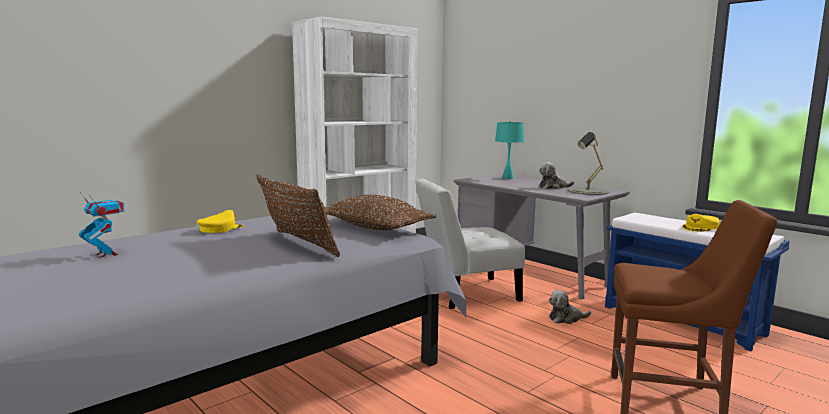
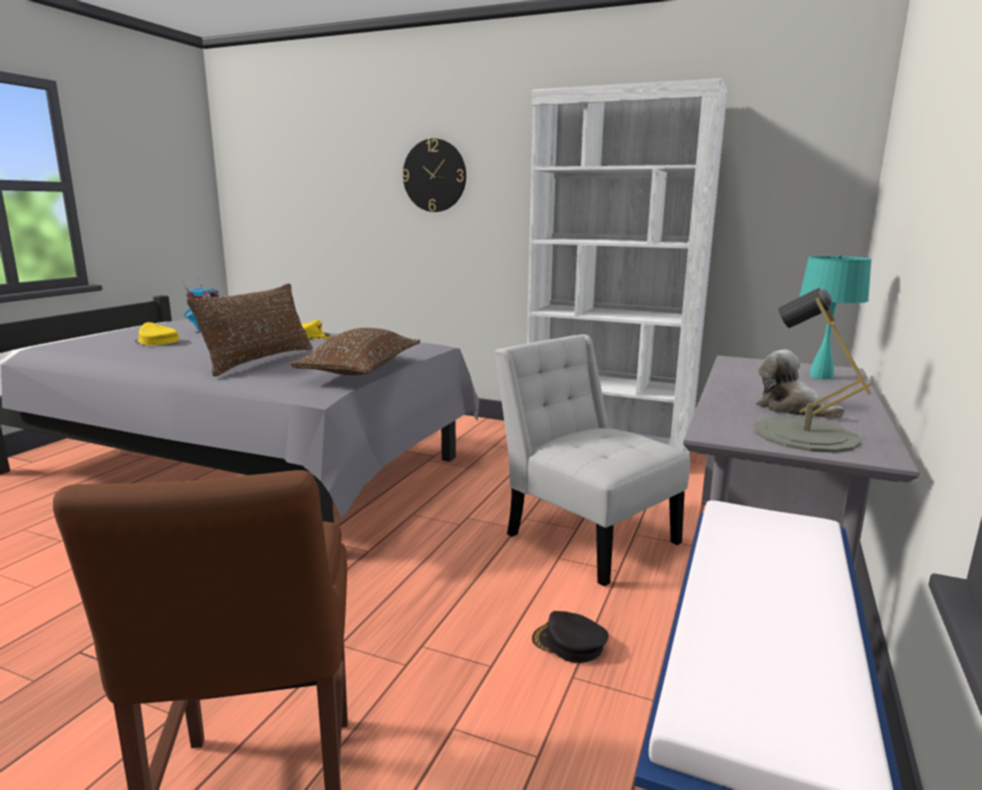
camera: 65 degrees right, 5 degrees up
(187, 71) = (434, 175): none -> wall clock
(566, 318) = (569, 644): plush toy -> black cap
(700, 228) = (761, 611): yellow cap -> yellow cap (156, 342)

